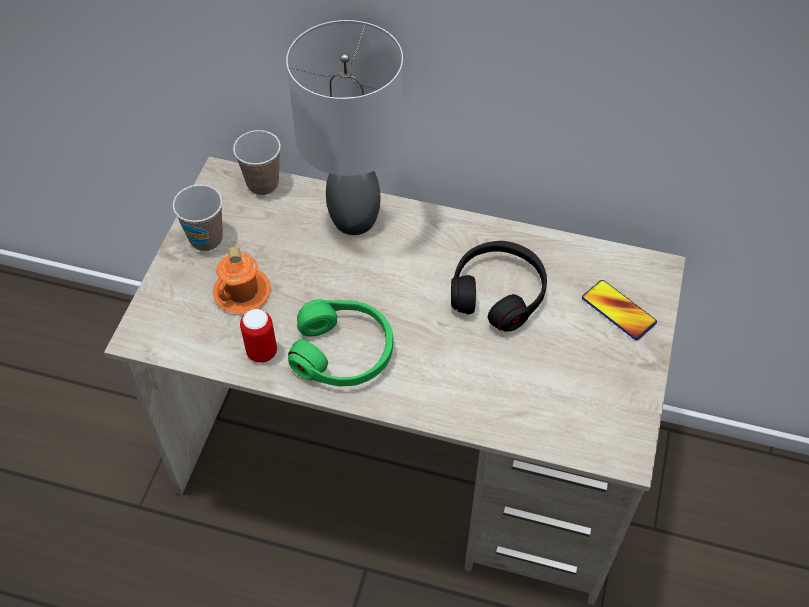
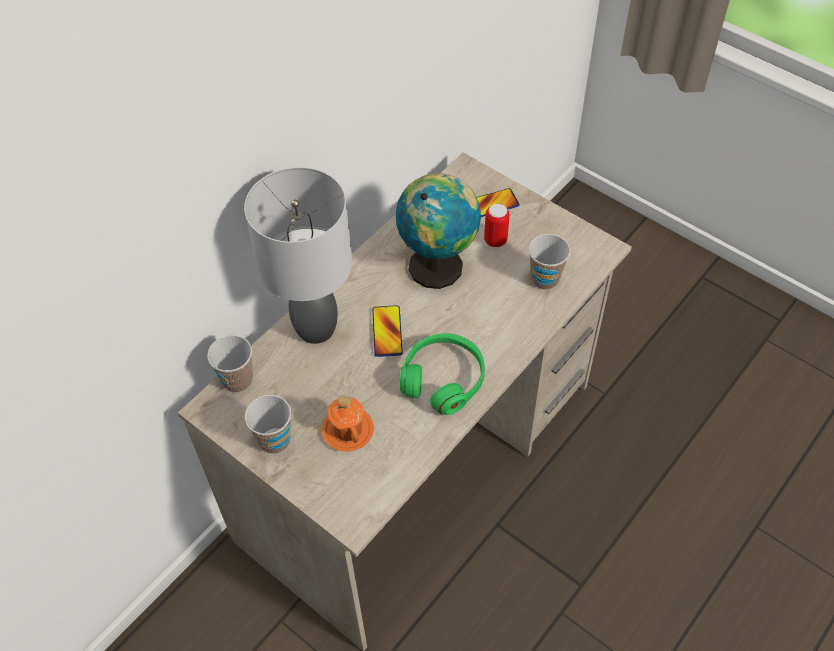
camera: 65 degrees left, 0 degrees up
(262, 352) = (416, 434): can -> can (495, 240)
(381, 279) = (387, 331): none -> phone
(498, 292) = (438, 265): black headphones -> globe
(538, 405) = (545, 279): none -> cup

